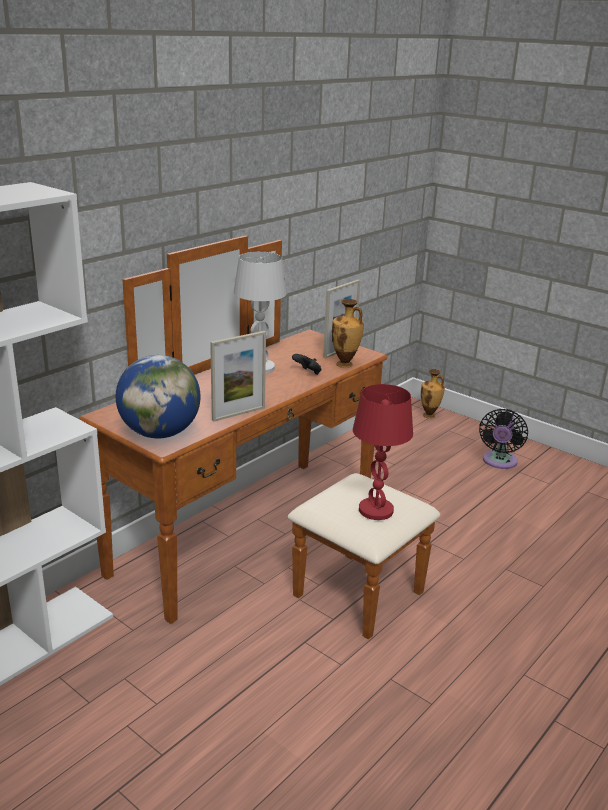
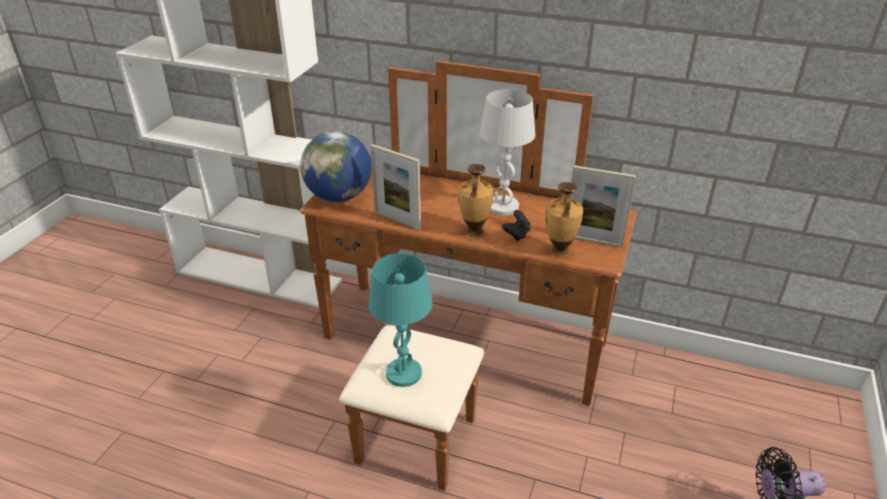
camera: 70 degrees right, 10 degrees up
(376, 510) = (403, 374): red table lamp -> turquoise table lamp
(429, 416) = (826, 420): vase -> vase (474, 232)

